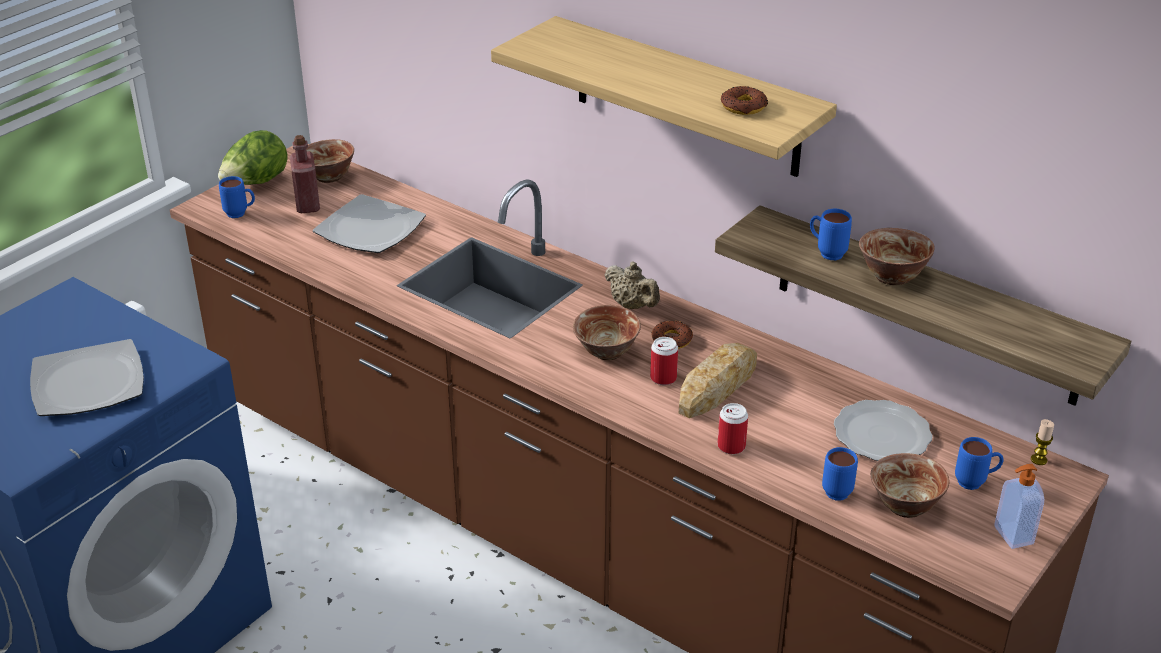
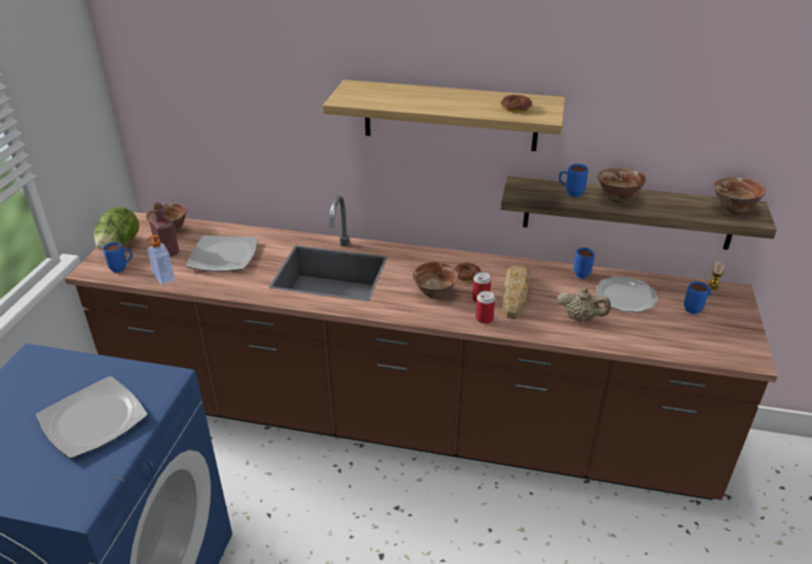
camera: 25 degrees left, 0 degrees up
(632, 306) = (427, 261): beige teapot -> beige teapot (580, 318)
(731, 446) = (553, 328): can -> can (484, 319)
(837, 489) = (630, 335): blue mug -> blue mug (579, 272)
(905, 506) = (673, 334): bowl -> bowl (733, 209)
(1012, 535) = (738, 333): soap dispenser -> soap dispenser (163, 279)

